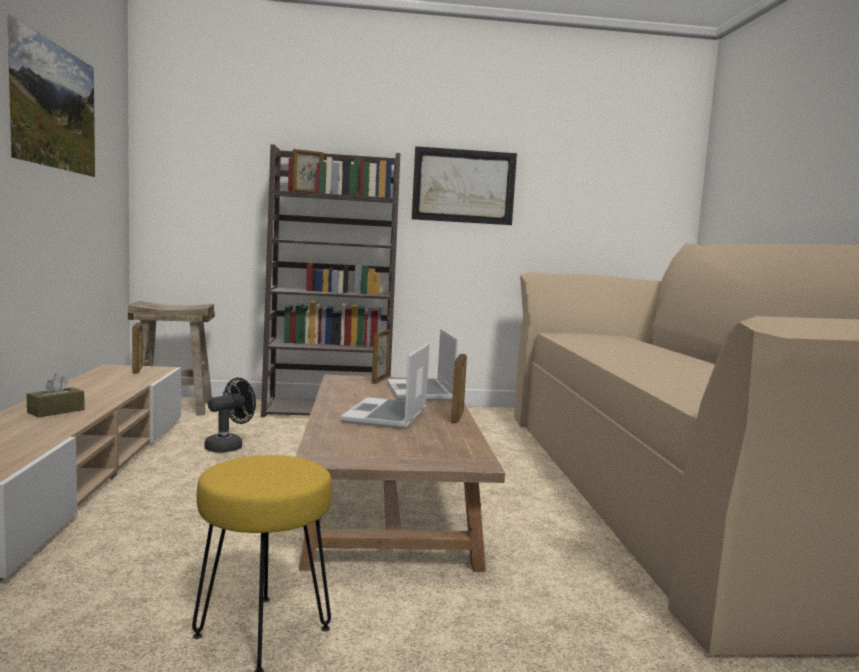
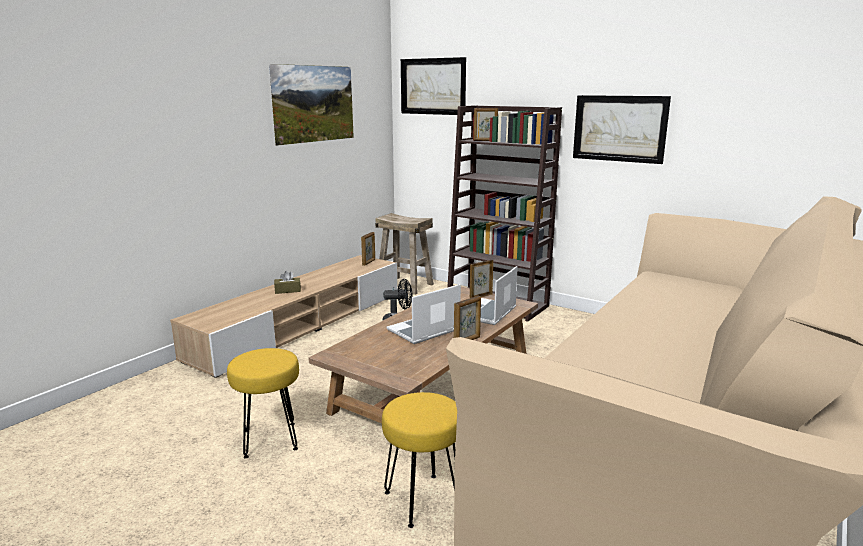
camera: 40 degrees right, 10 degrees up
(205, 122) = (433, 86): none -> picture
(585, 619) = (422, 500): none -> yellow stool

